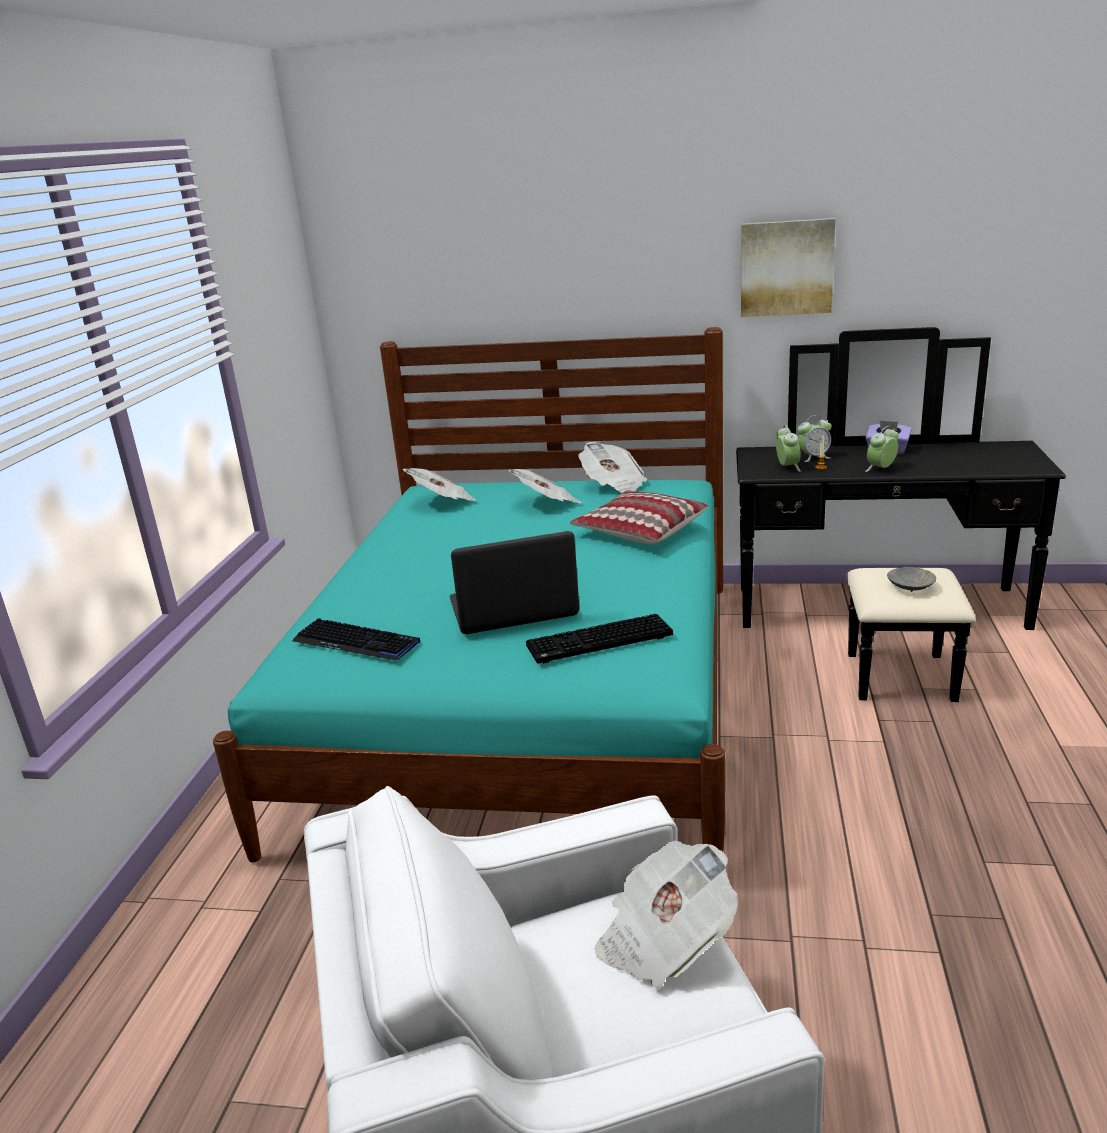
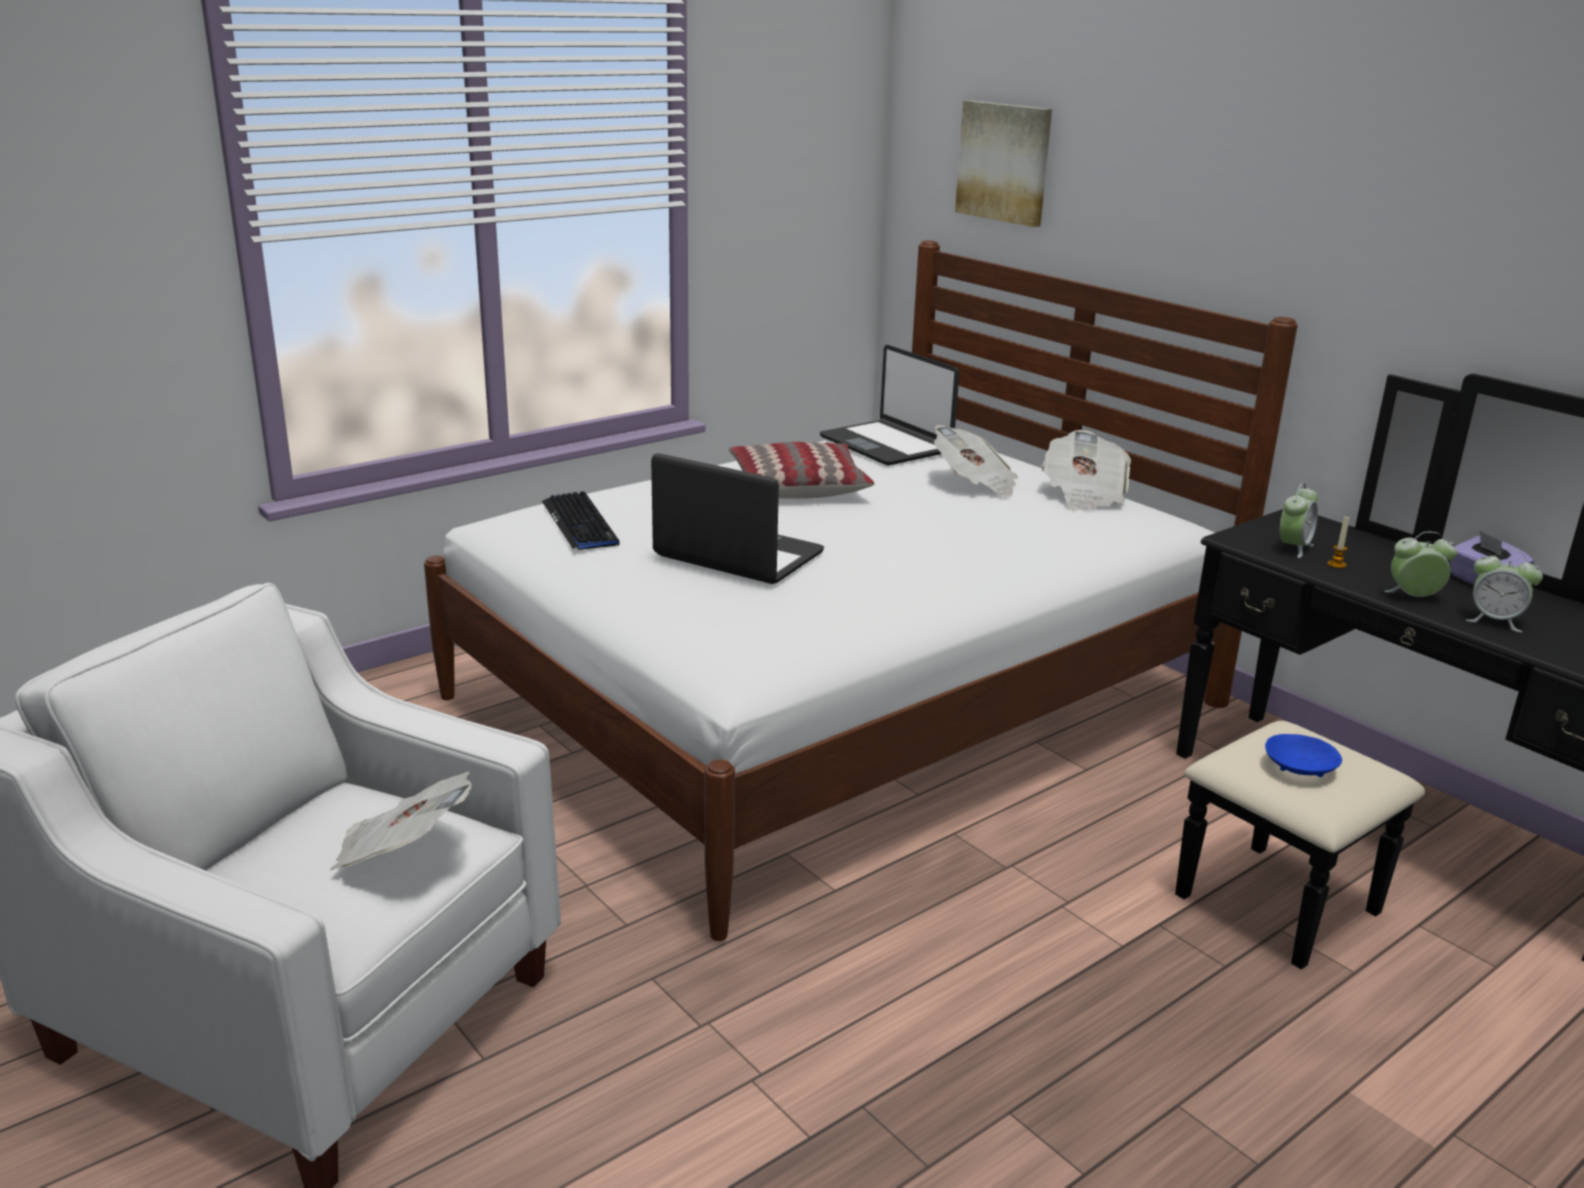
camera: 40 degrees right, 0 degrees up
(443, 502) = (886, 445): newspaper -> laptop
(530, 699) = (836, 701): turquoise bed -> white bed
(598, 642) = (744, 614): keyboard -> none
(639, 530) = (1007, 546): pillow -> pillow (797, 486)
(786, 268) = (1416, 254): picture -> picture (1005, 162)
(813, 457) = (1357, 551): alarm clock -> alarm clock (1494, 621)
(911, 586) = (1300, 767): grey bowl -> blue bowl

